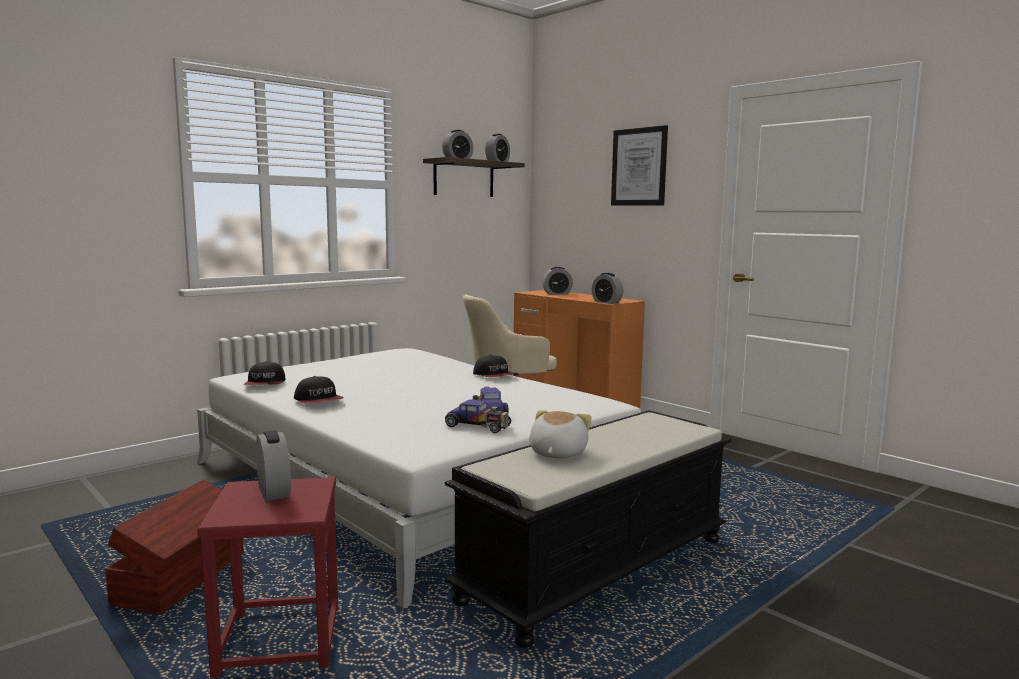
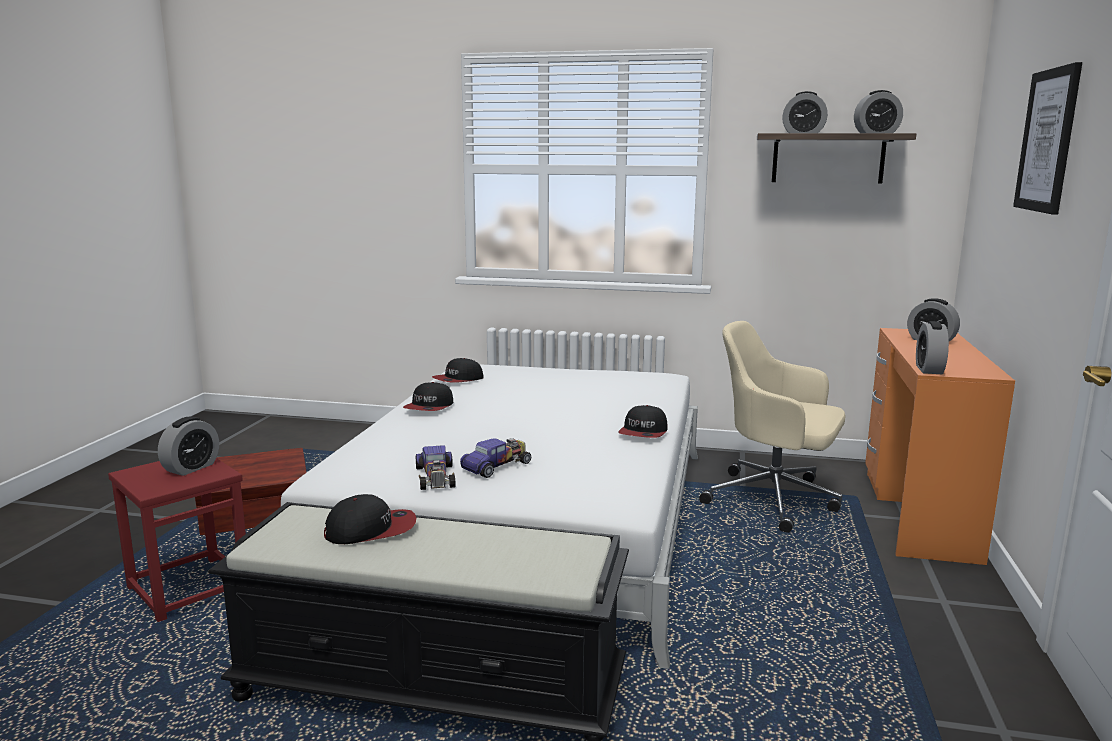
camera: 55 degrees right, 5 degrees up
(556, 453) = (371, 530): plush toy -> cap

